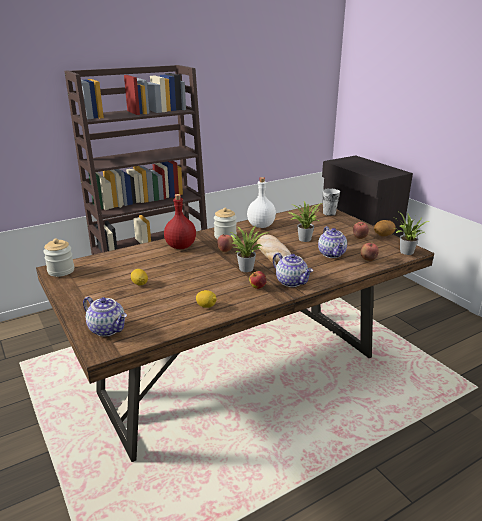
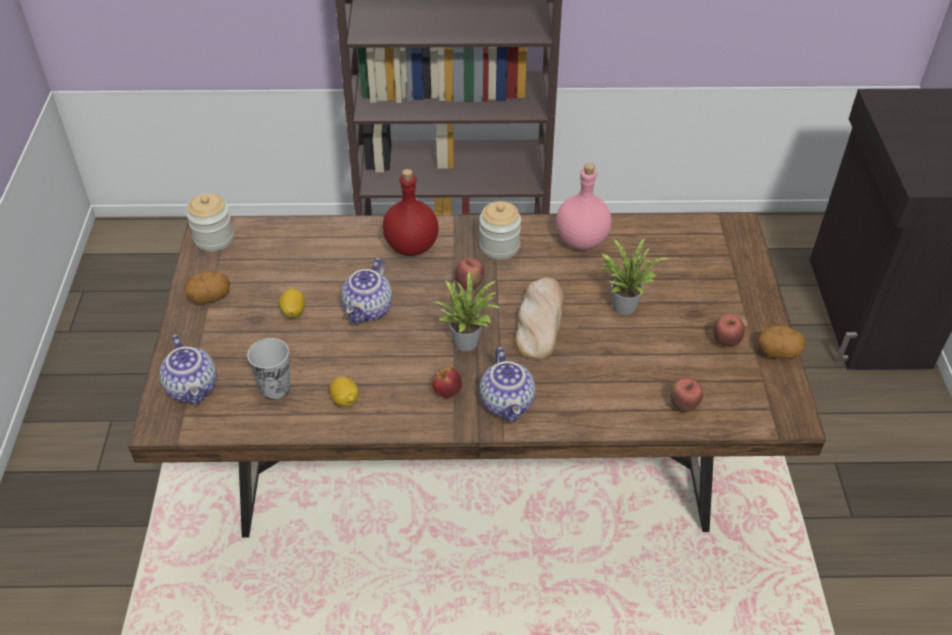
camera: 30 degrees right, 20 degrees up
(82, 292) = (210, 298): none -> potato
(261, 225) = (582, 240): white bottle -> pink bottle
(329, 213) = (737, 249): cup -> cup (275, 388)
(332, 254) = (635, 364): teapot -> teapot (369, 310)
(405, 252) = (771, 415): potted plant -> none

